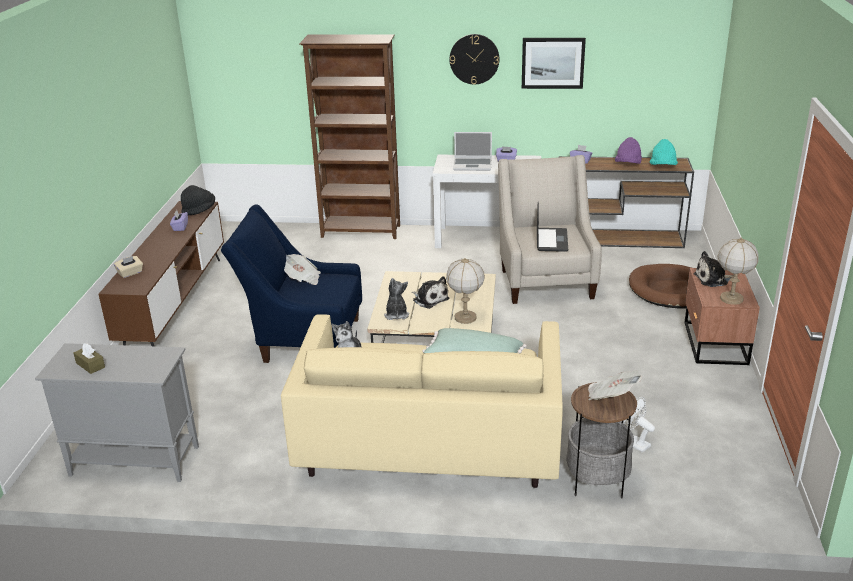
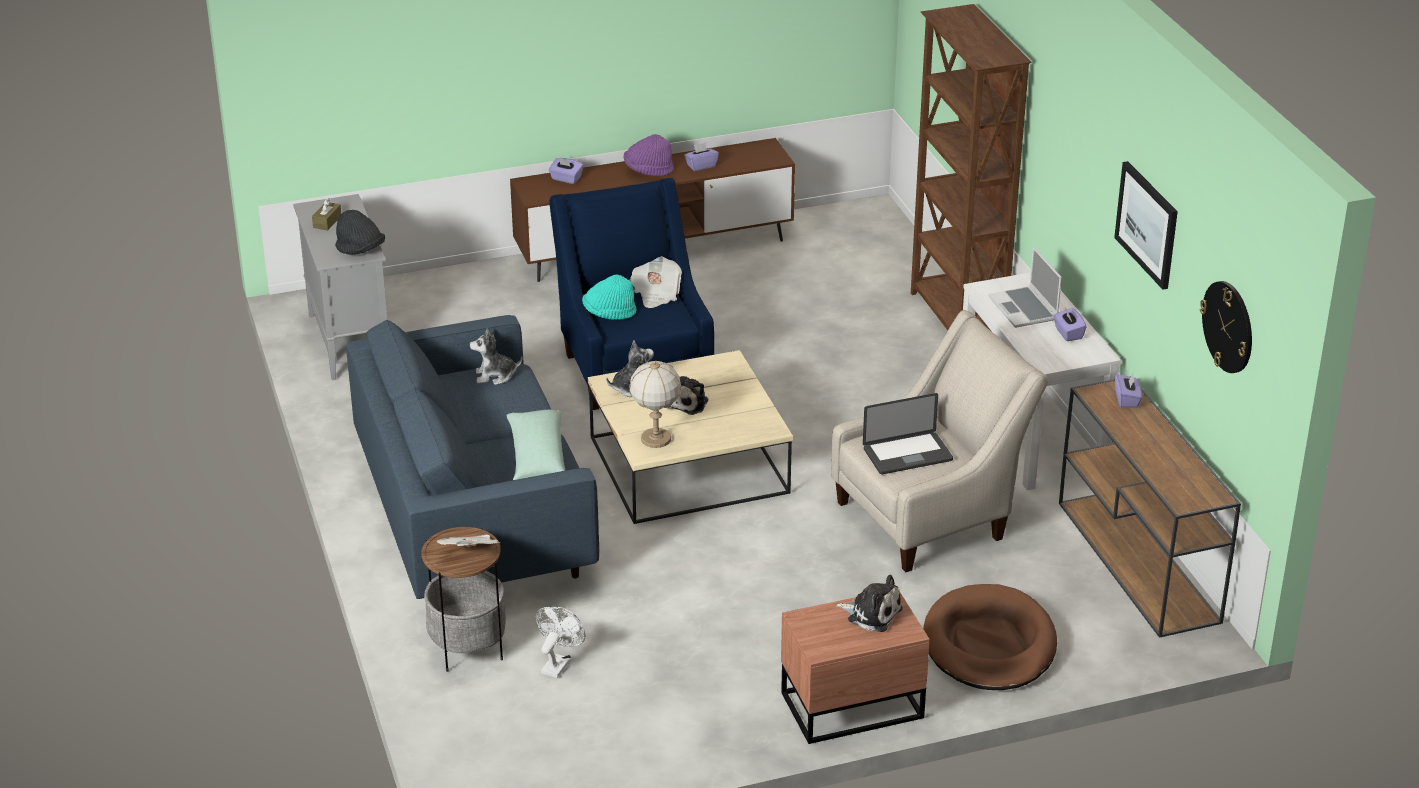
camera: 65 degrees right, 5 degrees up
(130, 273) = (566, 179): beige tissue box -> purple tissue box
(199, 210) = (757, 161): black hat -> black hat (360, 250)
(430, 443) = (475, 515): beige sofa -> blue sofa
(474, 59) = (1088, 156): wall clock -> wall clock (1228, 326)
(628, 164) = (1150, 447): purple hat -> purple hat (648, 170)
(662, 167) = (1170, 482): turquoise hat -> turquoise hat (609, 313)
(712, 279) = (871, 613): plush toy -> plush toy turned 150 degrees clockwise
(731, 299) = (819, 636): table lamp -> none

